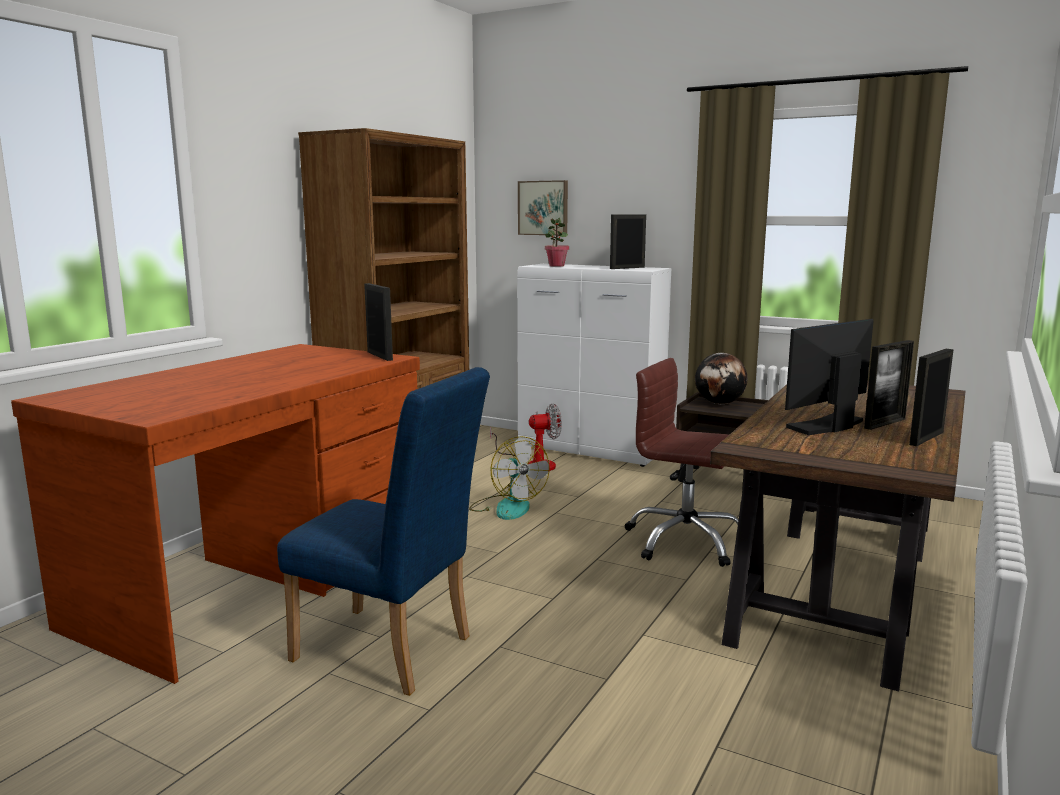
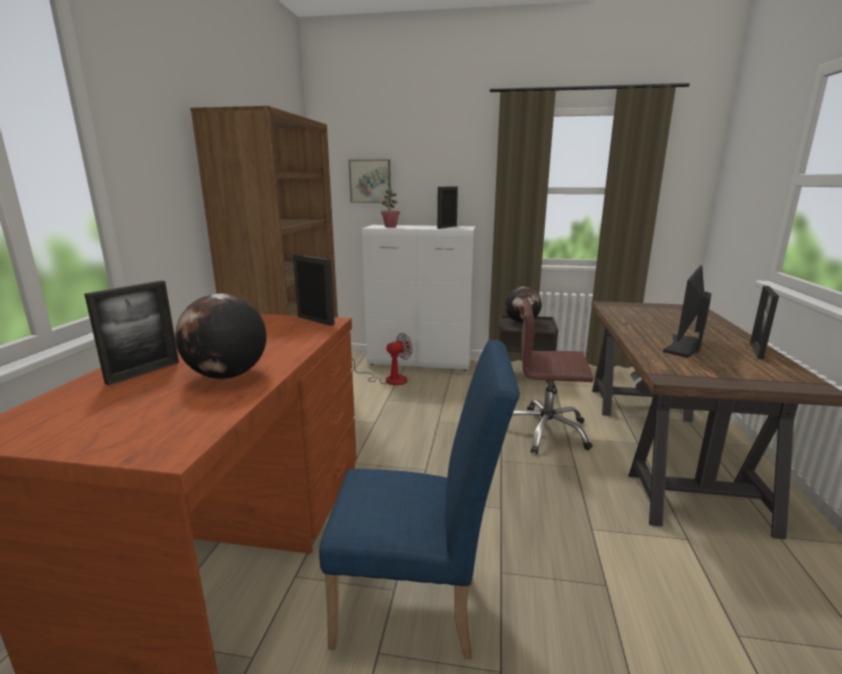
camera: 20 degrees left, 5 degrees up
(245, 384) = (227, 376): none -> globe
(507, 507) = (399, 422): fan -> none
(885, 423) = (712, 340): picture frame -> picture frame (144, 372)

